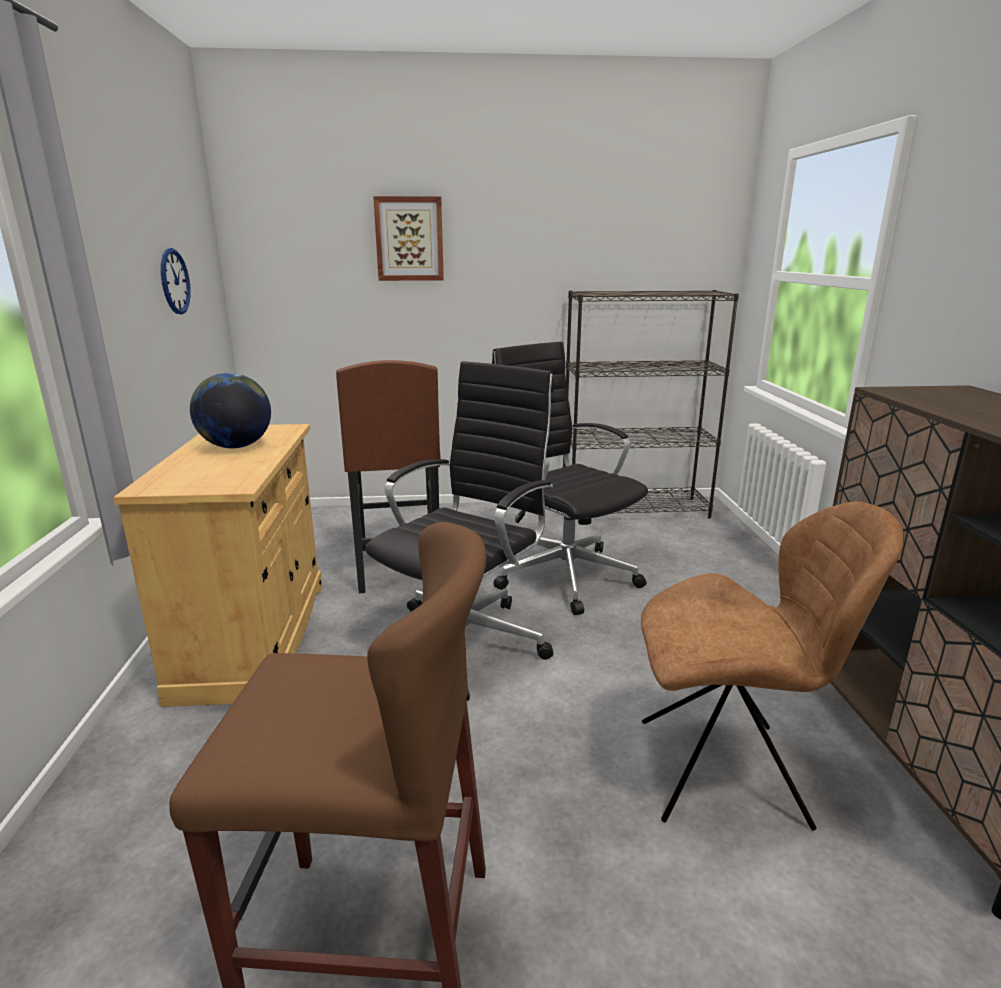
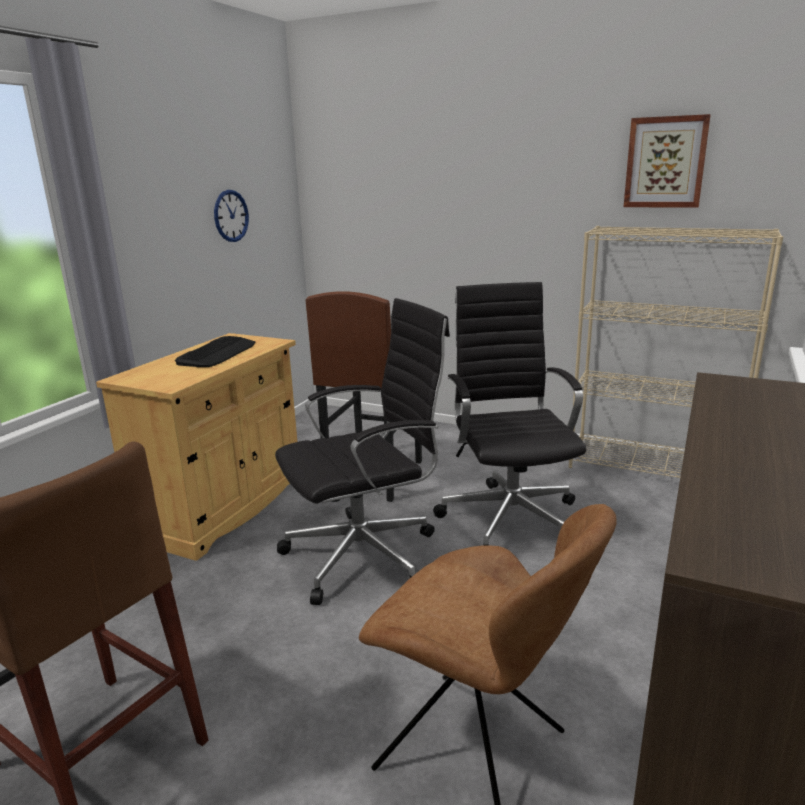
camera: 30 degrees right, 0 degrees up
(236, 446) = (218, 353): globe -> keyboard
(409, 239) = (444, 174): picture -> picture (665, 162)
(634, 509) = (653, 468): black bookcase -> beige bookcase

